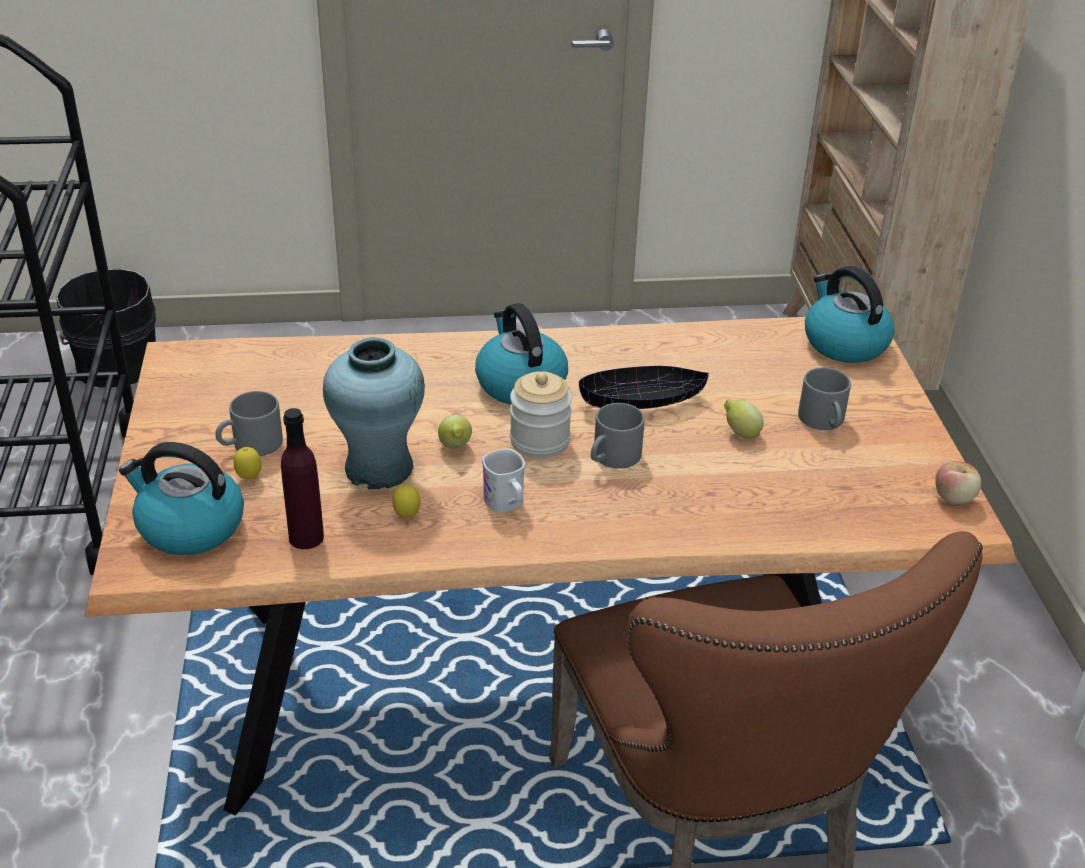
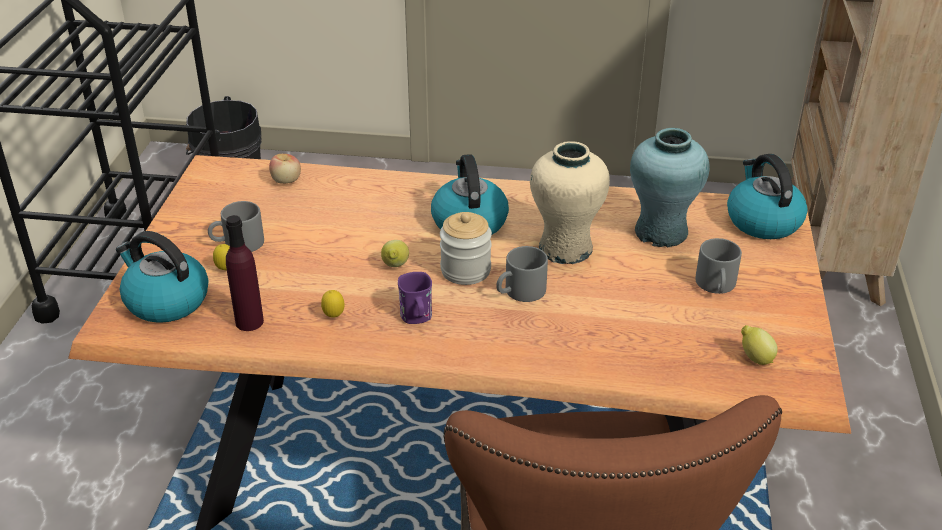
camera: 15 degrees right, 0 degrees up
(379, 469) = (328, 275): turquoise vase -> turquoise vase (661, 232)
(506, 504) = (417, 318): white mug -> purple mug
(642, 401) = (565, 248): black bowl -> beige vase
(740, 433) = (638, 286): lemon -> lemon (755, 358)
(954, 498) = (809, 368): apple -> apple (286, 181)

